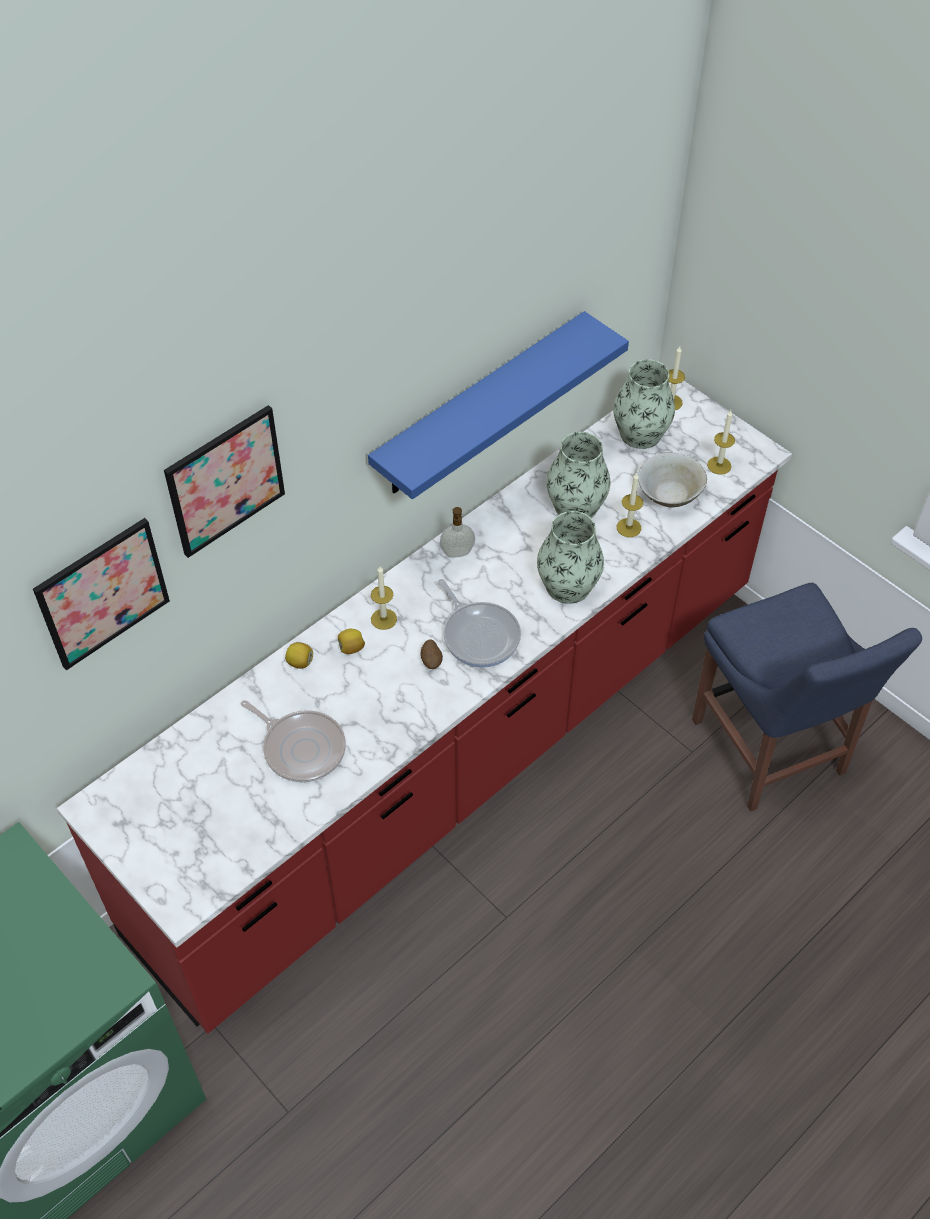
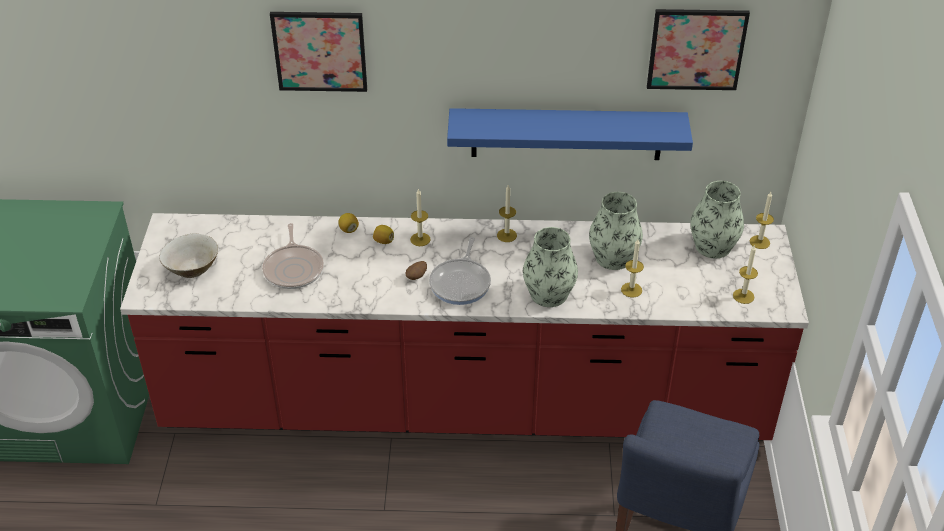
camera: 45 degrees right, 10 degrees down
(103, 593) = (212, 75): picture -> picture (696, 49)
(457, 553) = (506, 235): soap dispenser -> candle
(669, 495) = (684, 290): beige bowl -> beige bowl (192, 268)

